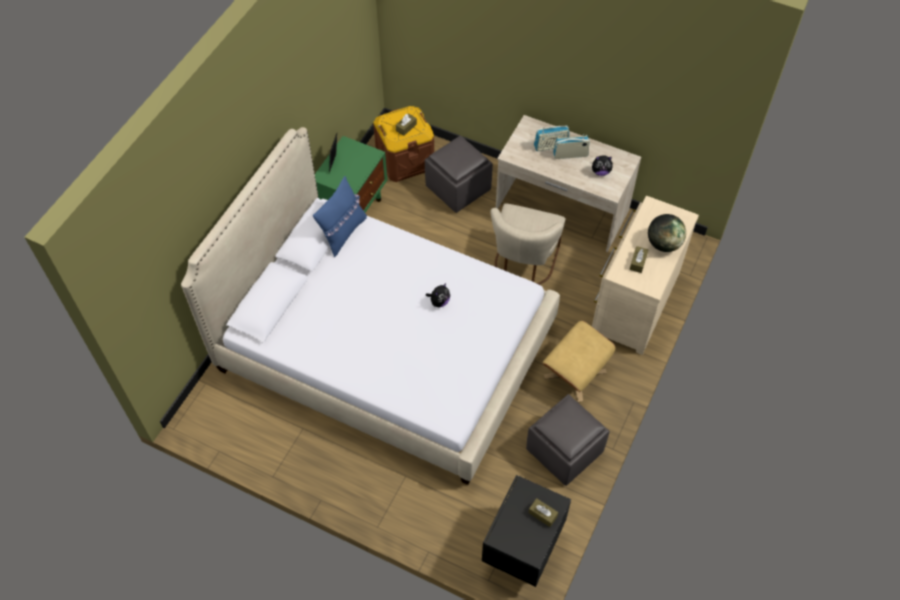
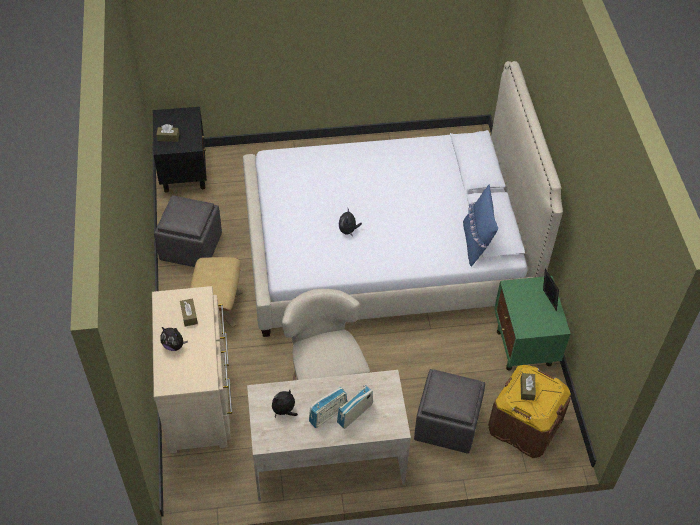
camera: 145 degrees right, 5 degrees down
(663, 244) = (174, 345): globe -> plush toy

